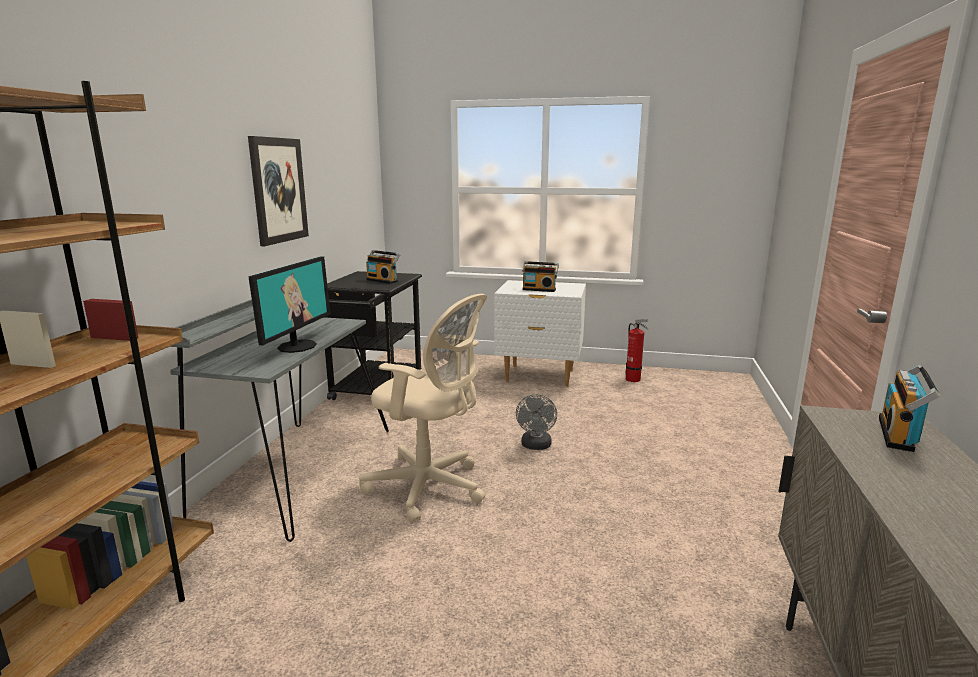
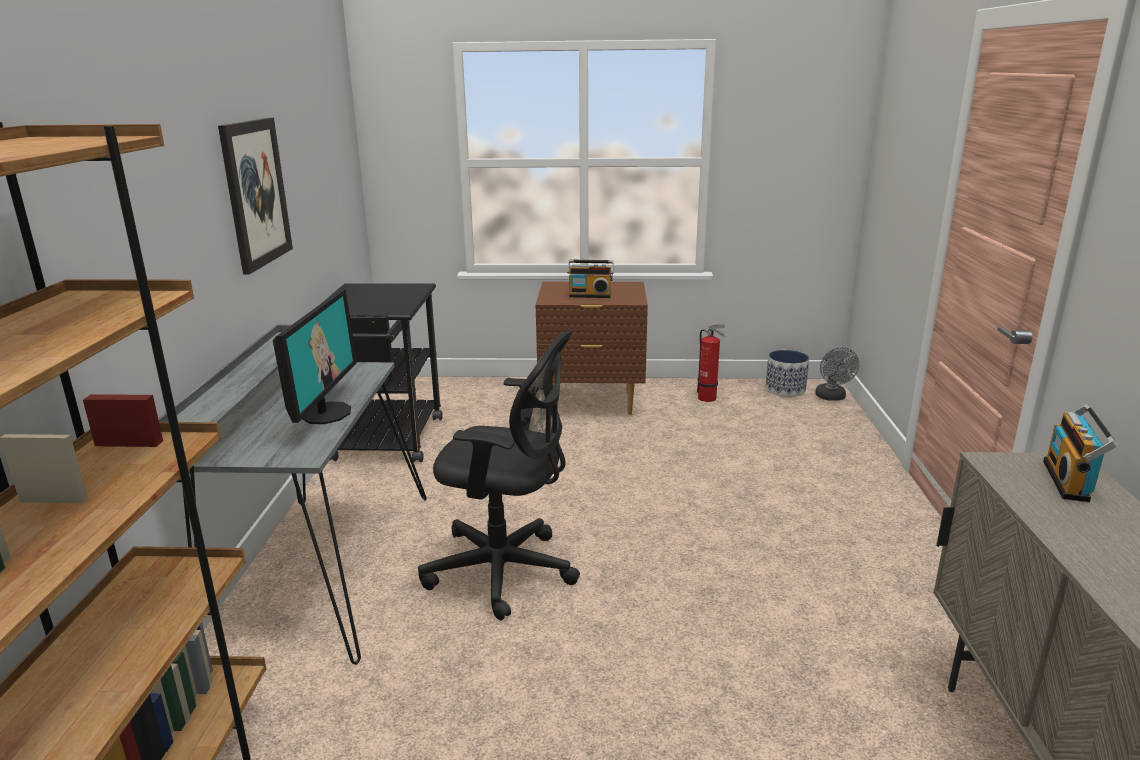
camera: 10 degrees left, 5 degrees up
(383, 280) = (391, 298): radio -> none
(429, 488) = (506, 571): beige office chair -> black office chair
(536, 446) = (618, 501): grey fan -> grey fan (832, 398)
(539, 376) = (592, 403): white nightstand -> brown nightstand
(701, 378) = (785, 389): none -> planter

